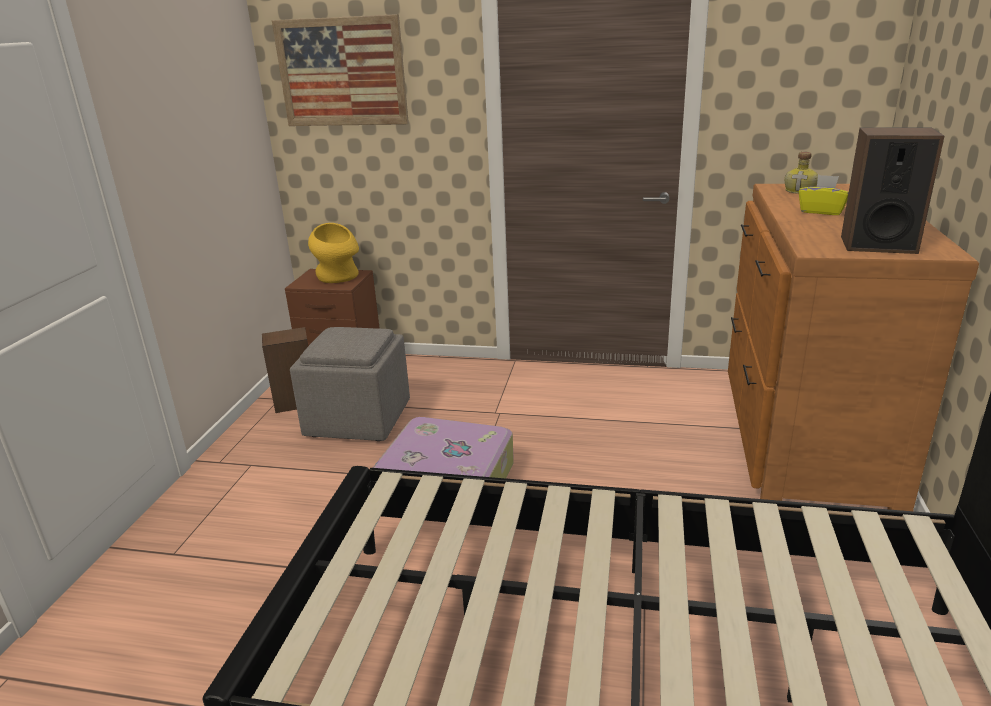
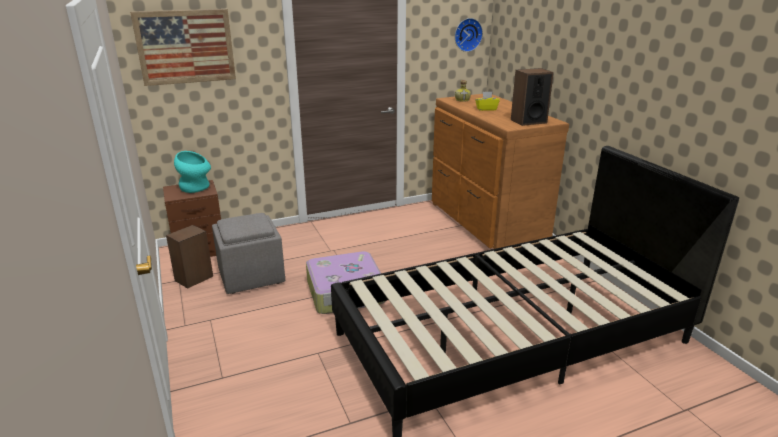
camera: 35 degrees left, 0 degrees up
(338, 278) = (196, 188): yellow vase -> turquoise vase
(844, 62) = (467, 34): none -> wall clock

